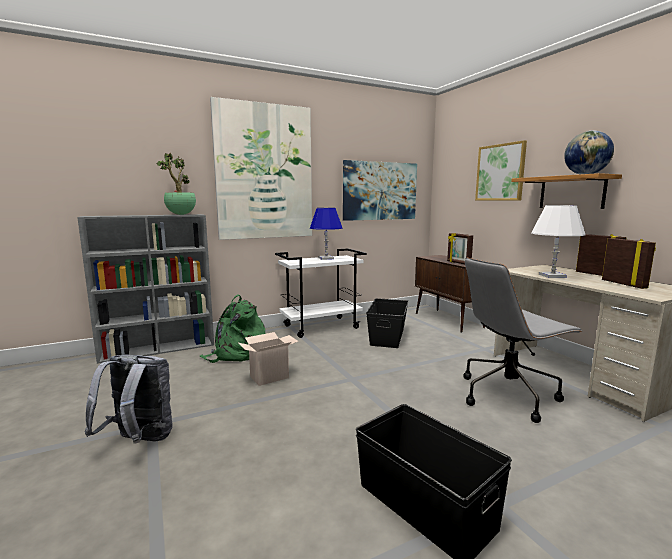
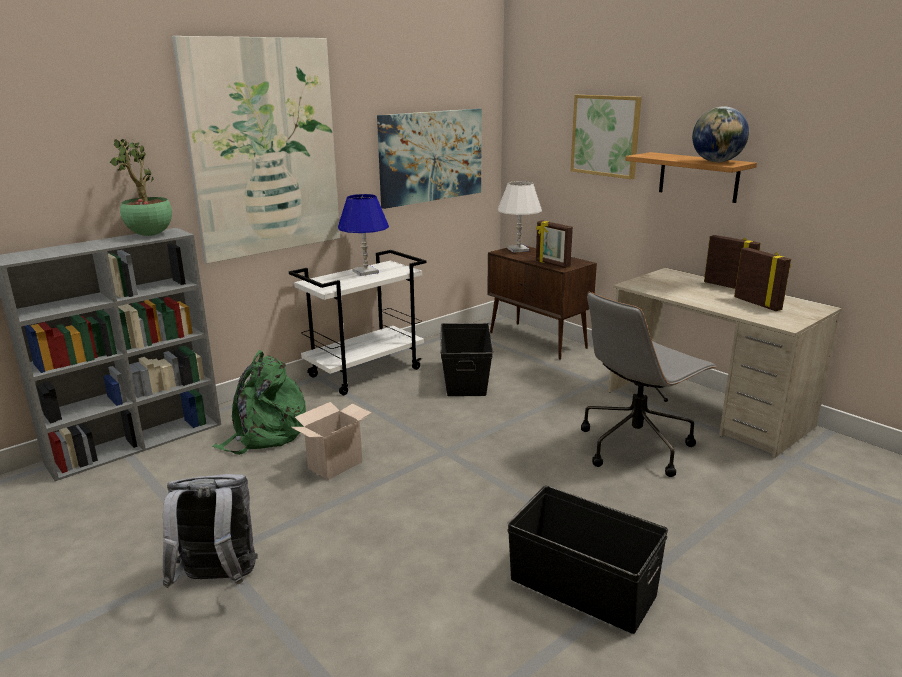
camera: 15 degrees left, 10 degrees up
(552, 276) = (679, 294): white table lamp -> white table lamp (518, 250)

